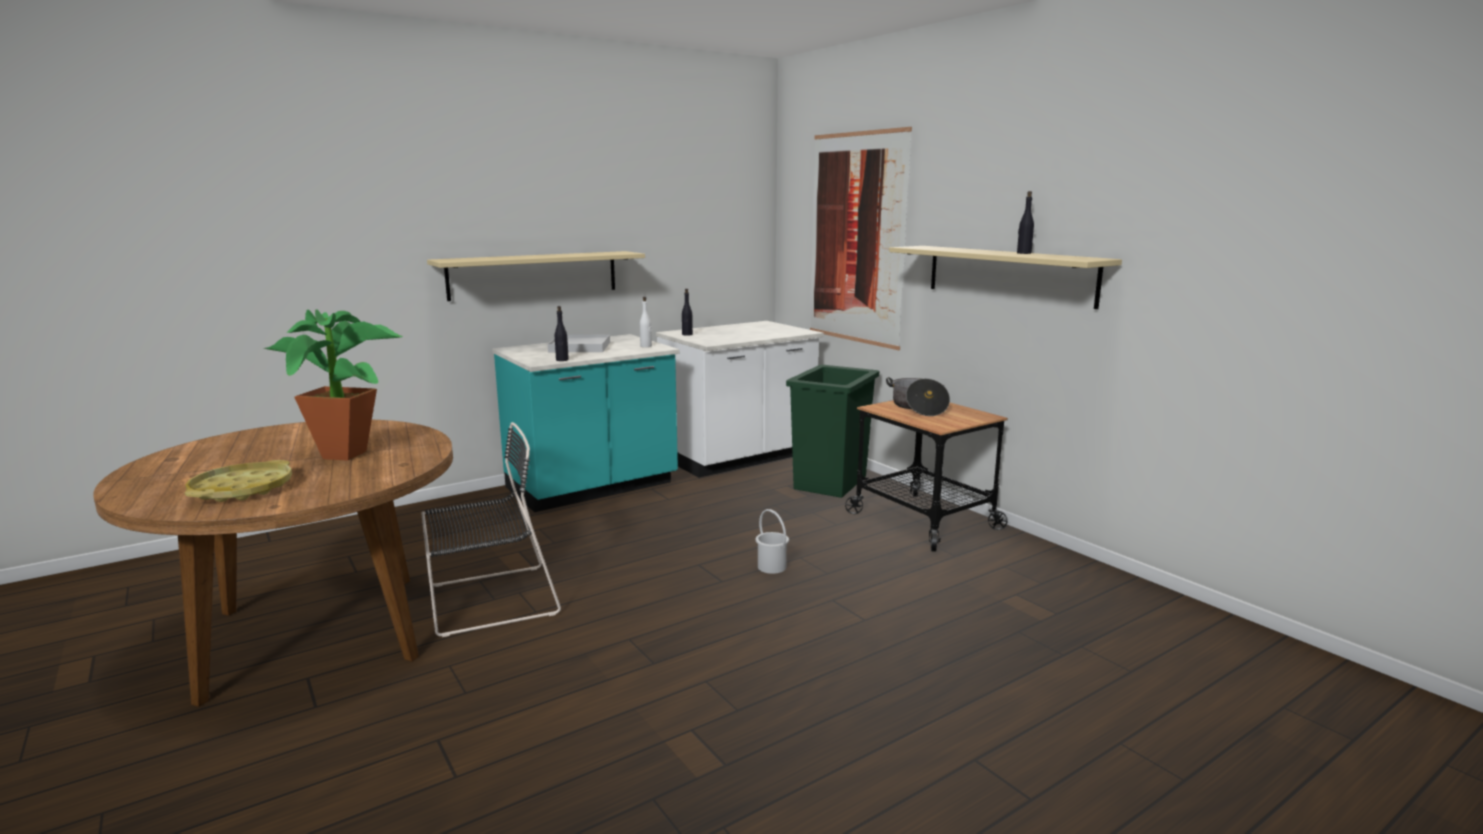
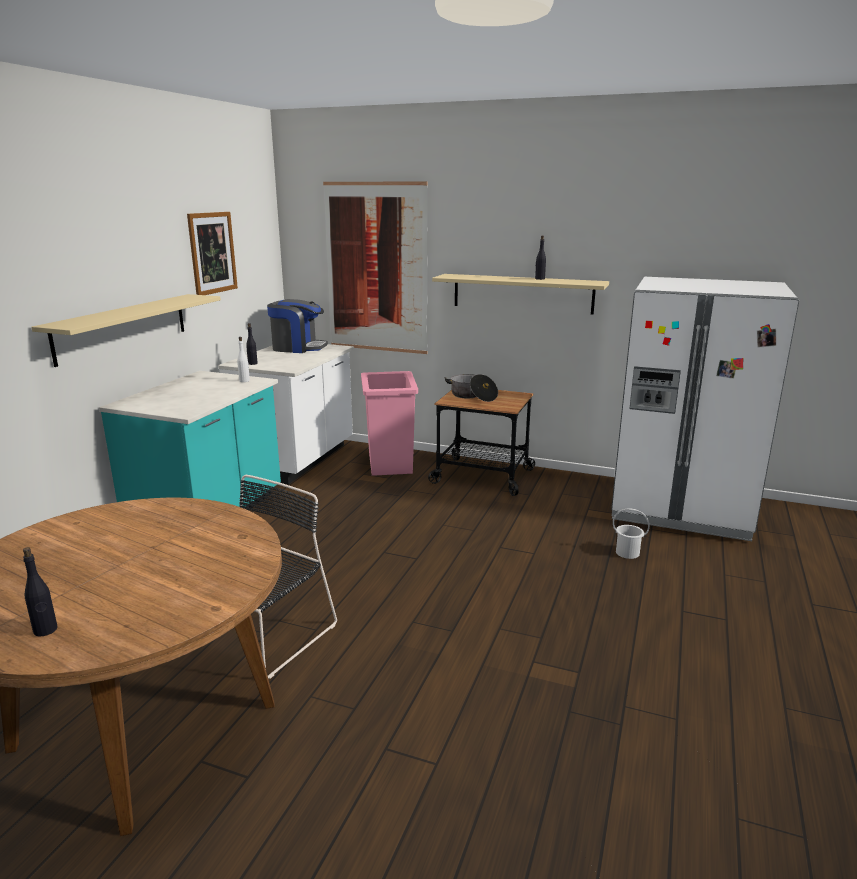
camera: 35 degrees left, 5 degrees up
(242, 489) = (142, 605): yellow tray -> none
(349, 457) = (173, 545): potted plant -> none
(562, 360) = (202, 407): black bottle -> black bottle (45, 630)
(579, 347) = (186, 391): white tray -> none
(667, 211) = (212, 253): none -> picture
(762, 327) = (298, 348): none -> coffee machine
(772, 567) = (434, 537): white bucket -> white bucket (627, 552)
(831, 482) = (390, 463): green trash can -> pink trash can
(1174, 636) = (681, 508): none -> white fridge

